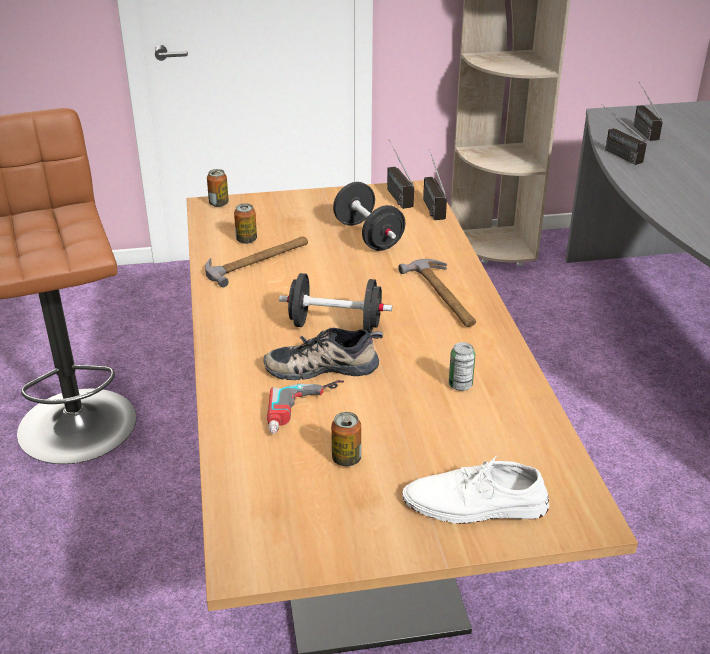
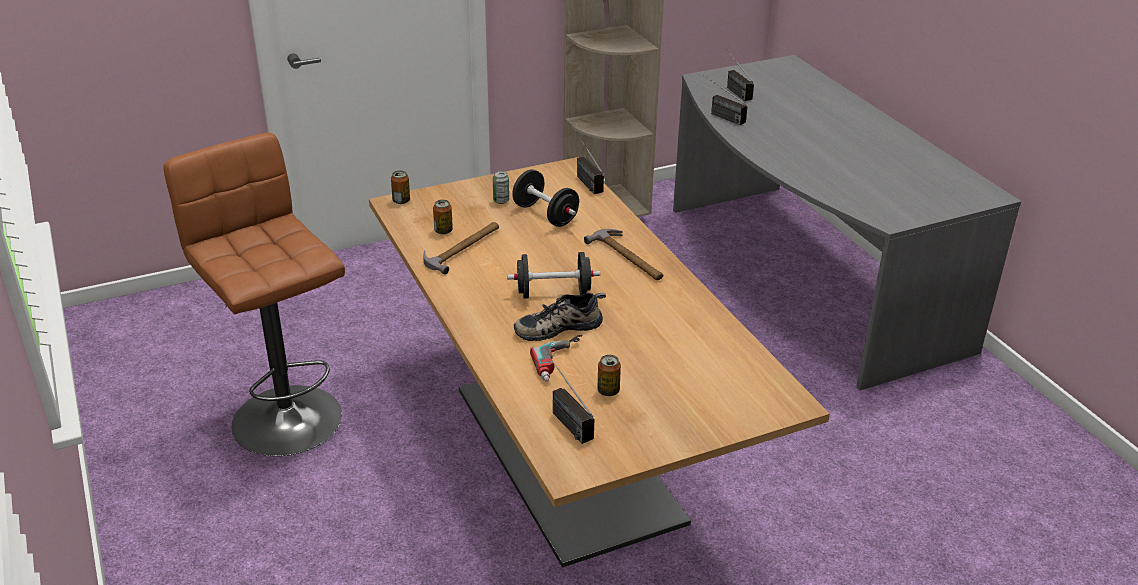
camera: 15 degrees left, 0 degrees up
(394, 192) = (550, 173): radio -> radio (563, 418)
(460, 385) = (669, 325): can -> can (501, 201)
(475, 505) = (713, 407): white shoe -> none

